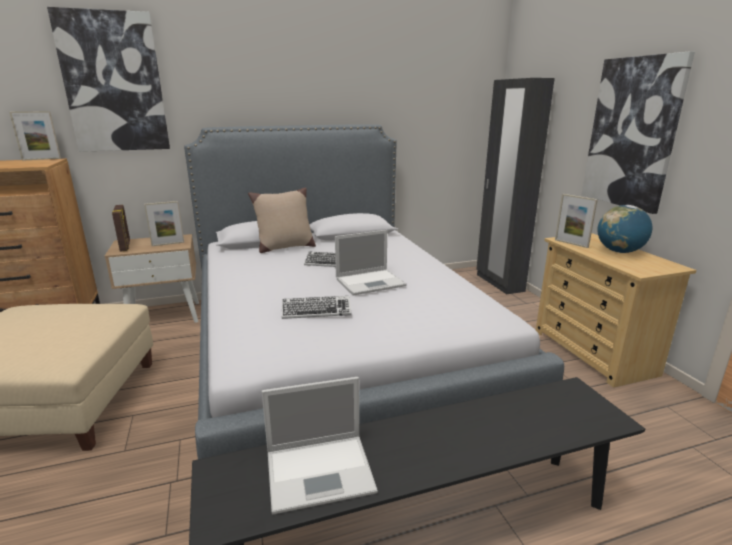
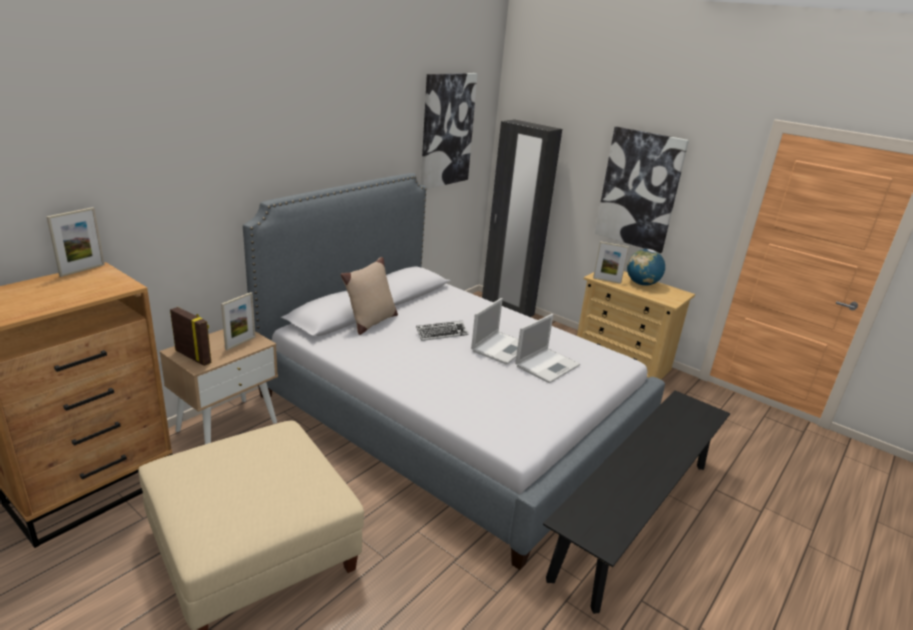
camera: 35 degrees left, 5 degrees up
(114, 83) = (162, 161): picture -> picture (447, 130)
(316, 311) = (505, 387): keyboard -> none
(322, 471) = (619, 497): laptop -> laptop (548, 365)

